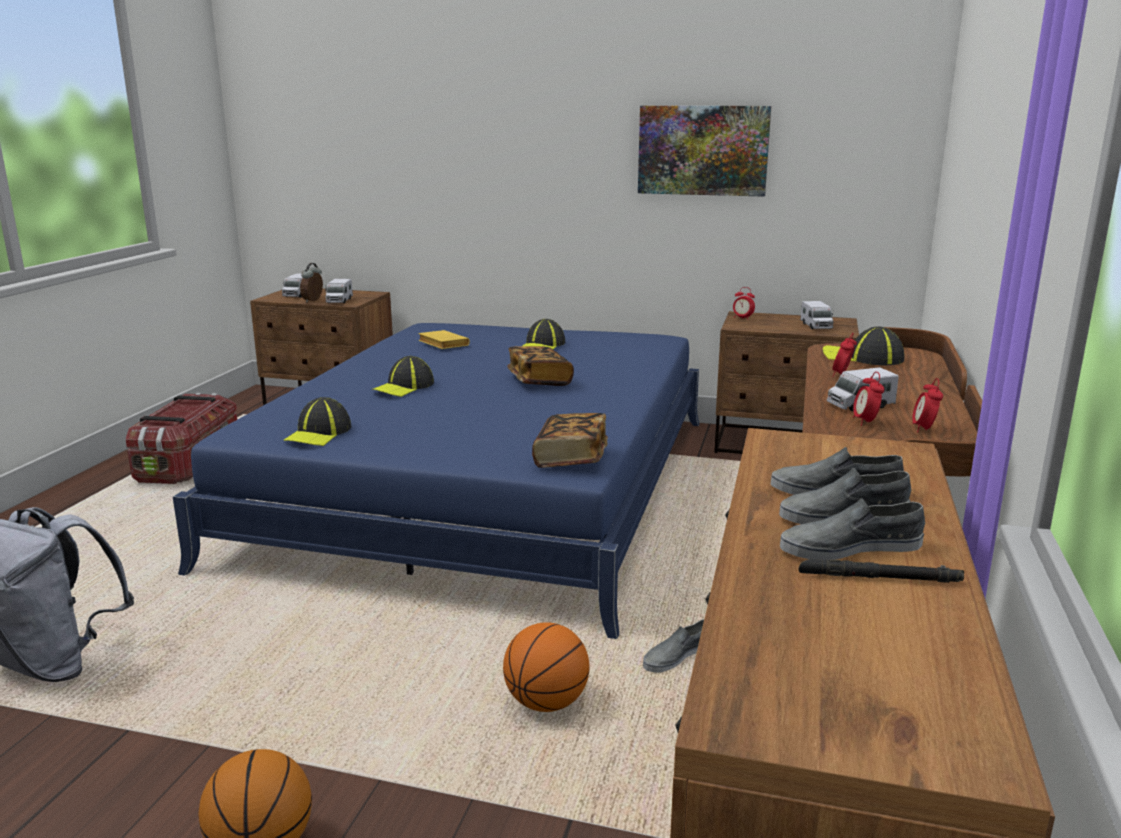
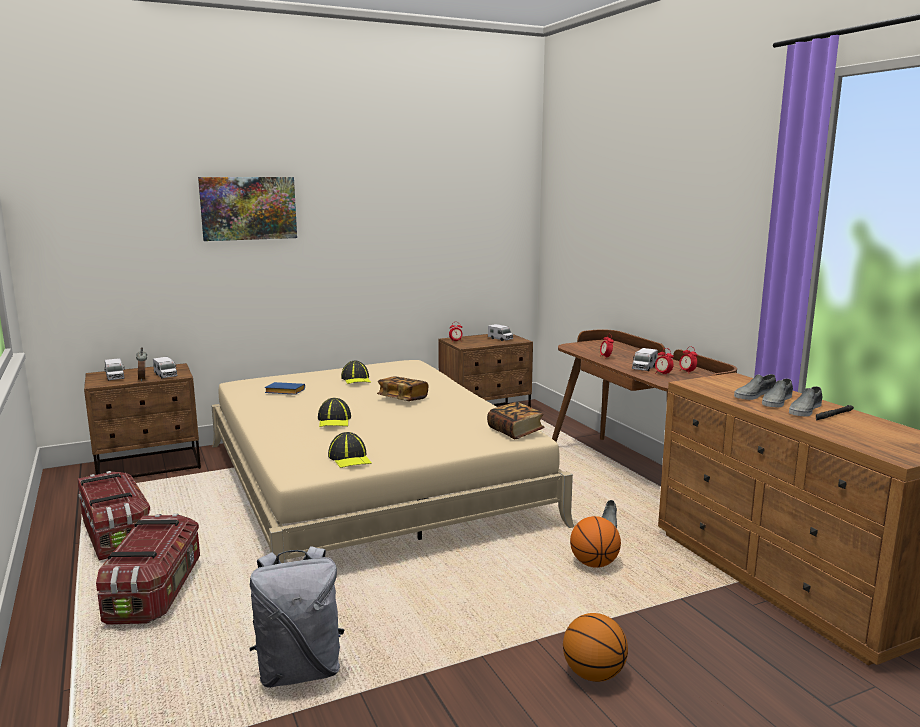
camera: 40 degrees left, 5 degrees down
(118, 529) = (156, 592): none -> storage box
(441, 344) = (283, 392): yellow book -> blue book
(487, 486) = (369, 481): blue bed -> beige bed
(703, 150) = (415, 238): picture -> picture (248, 208)
(863, 358) = (592, 348): cap -> none

